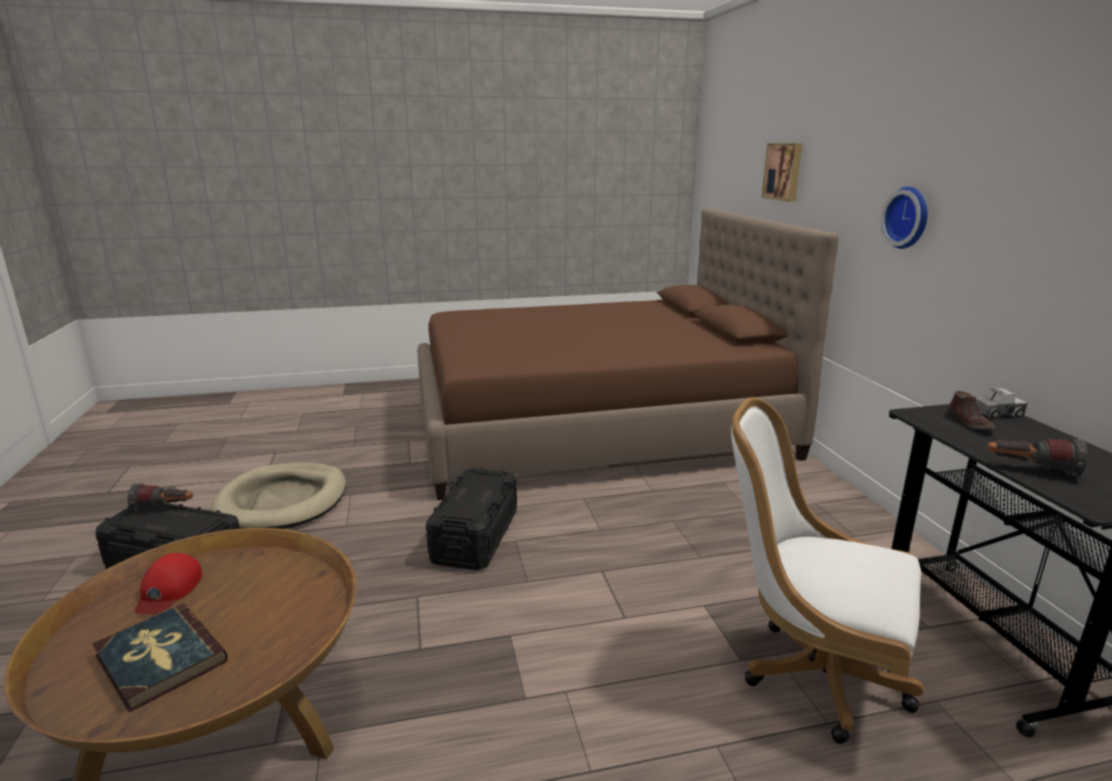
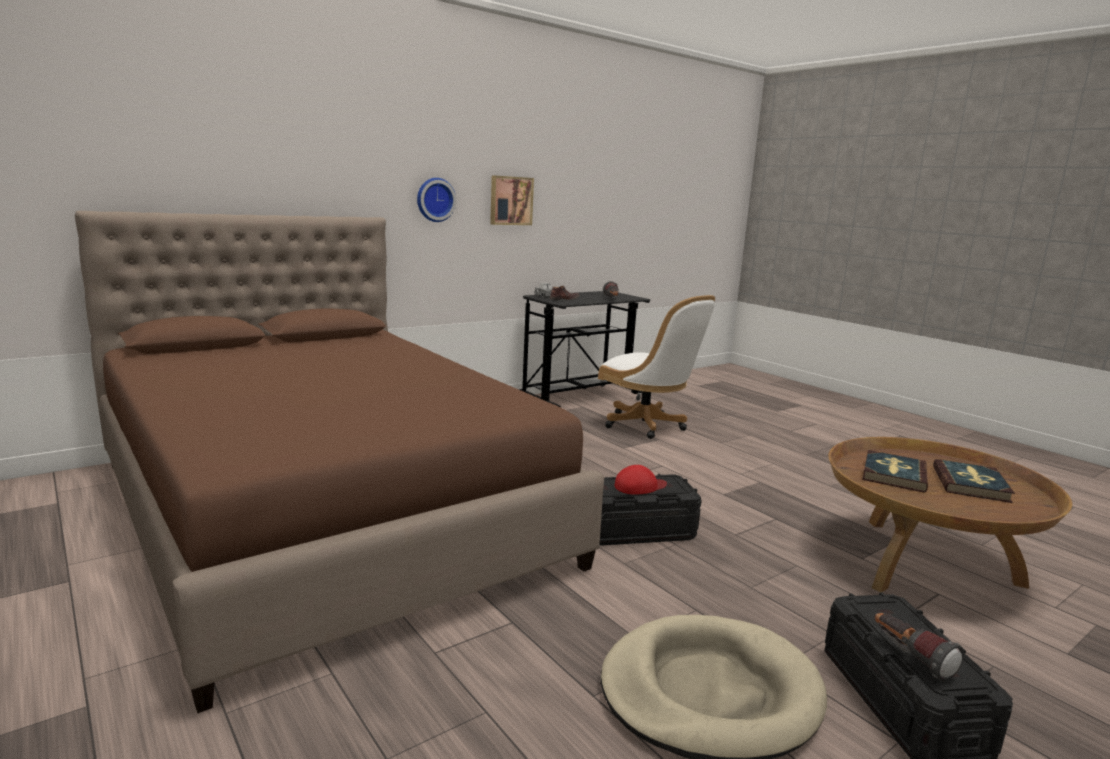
camera: 115 degrees left, 5 degrees down
(168, 589) = (953, 508): red cap -> red cap (640, 486)
(263, 602) = (893, 474): none -> book
(783, 171) = (250, 161): picture -> picture (510, 200)
(809, 673) = (649, 427): white office chair -> white office chair turned 45 degrees counterclockwise

